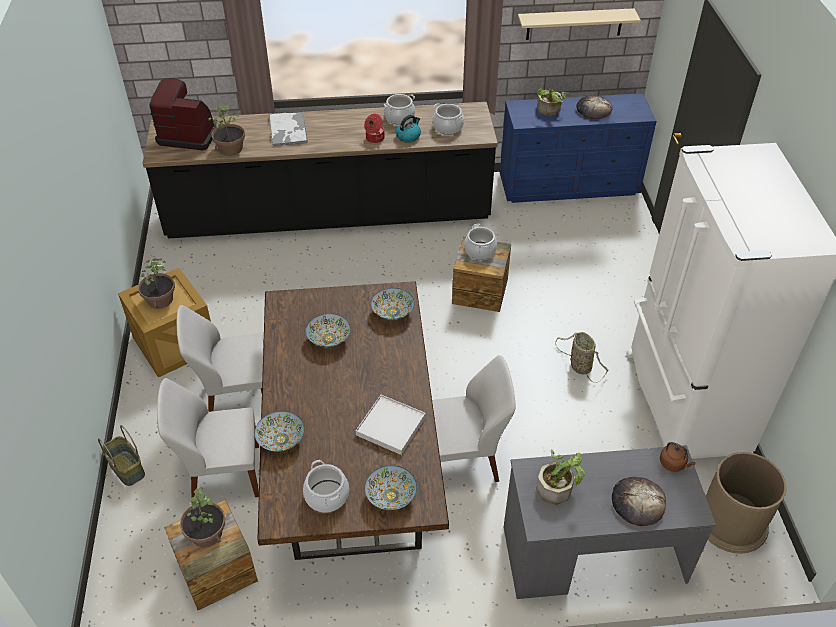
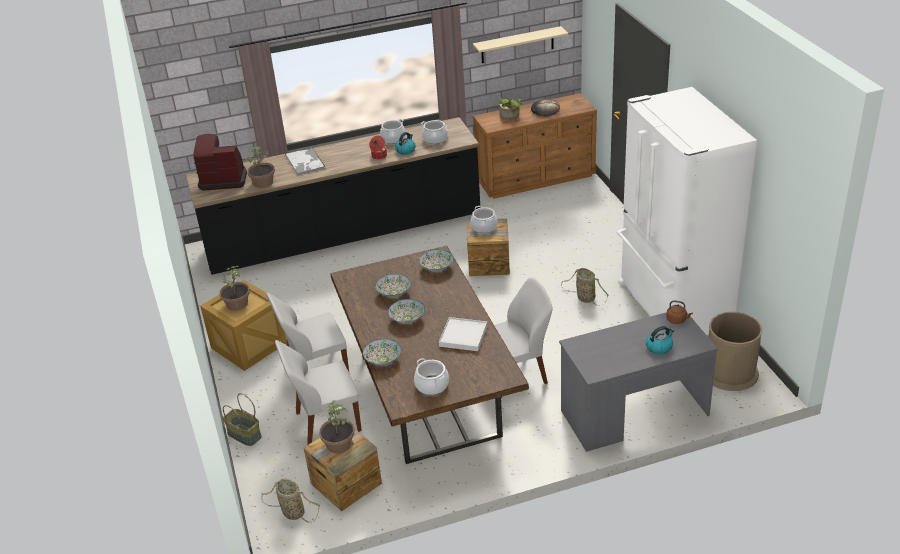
camera: 10 degrees left, 10 degrees down
(141, 596) = (292, 512): none -> basket
(391, 495) = (480, 376): bowl -> bowl (407, 319)
(558, 487) = (599, 349): potted plant -> none
(569, 185) = (536, 178): blue dresser -> brown dresser
(637, 502) = (659, 347): bread -> kettle

